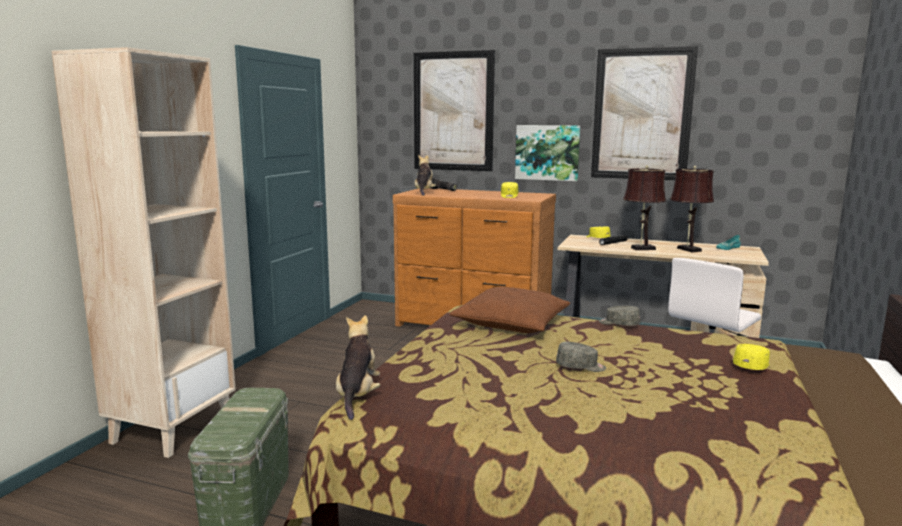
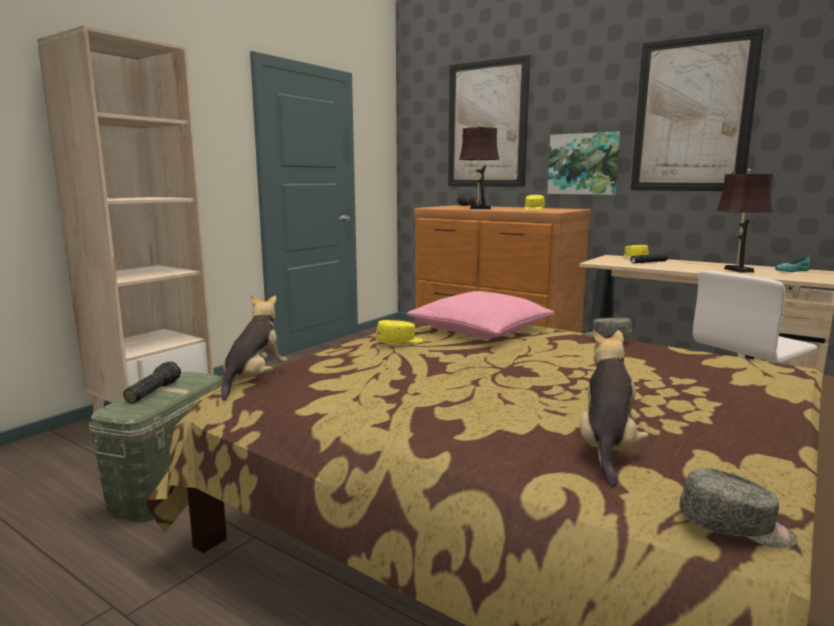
camera: 15 degrees right, 0 degrees up
(232, 413) = (152, 391): none -> flashlight
(424, 192) = (448, 207): plush toy -> plush toy (607, 448)
(511, 322) = (481, 329): brown pillow -> pink pillow
(580, 367) = (521, 374): grey cap -> grey cap (735, 527)
(640, 248) = (677, 267): brown table lamp -> brown table lamp (478, 208)
(752, 366) = (752, 391): yellow cap -> yellow cap (399, 342)

